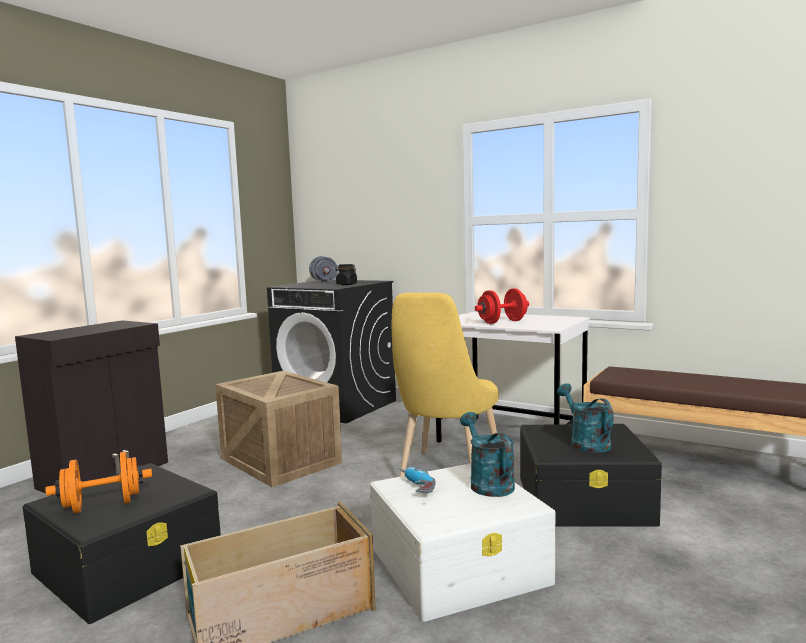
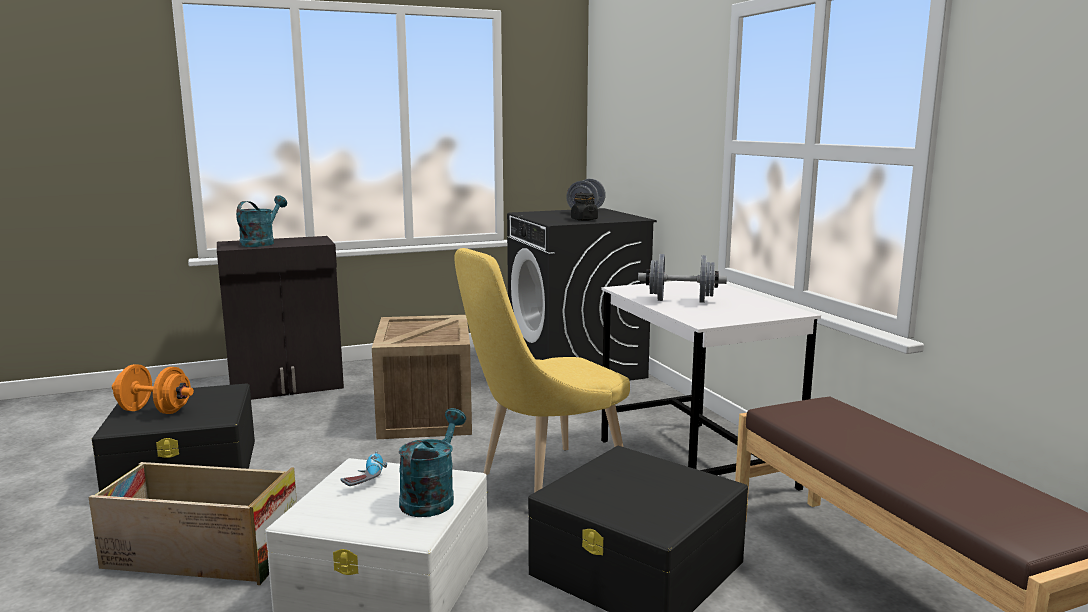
camera: 35 degrees right, 5 degrees up
(502, 322) = (681, 301): red dumbbell -> grey dumbbell
(585, 443) = (634, 491): turquoise watering can -> turquoise watering can (261, 243)

